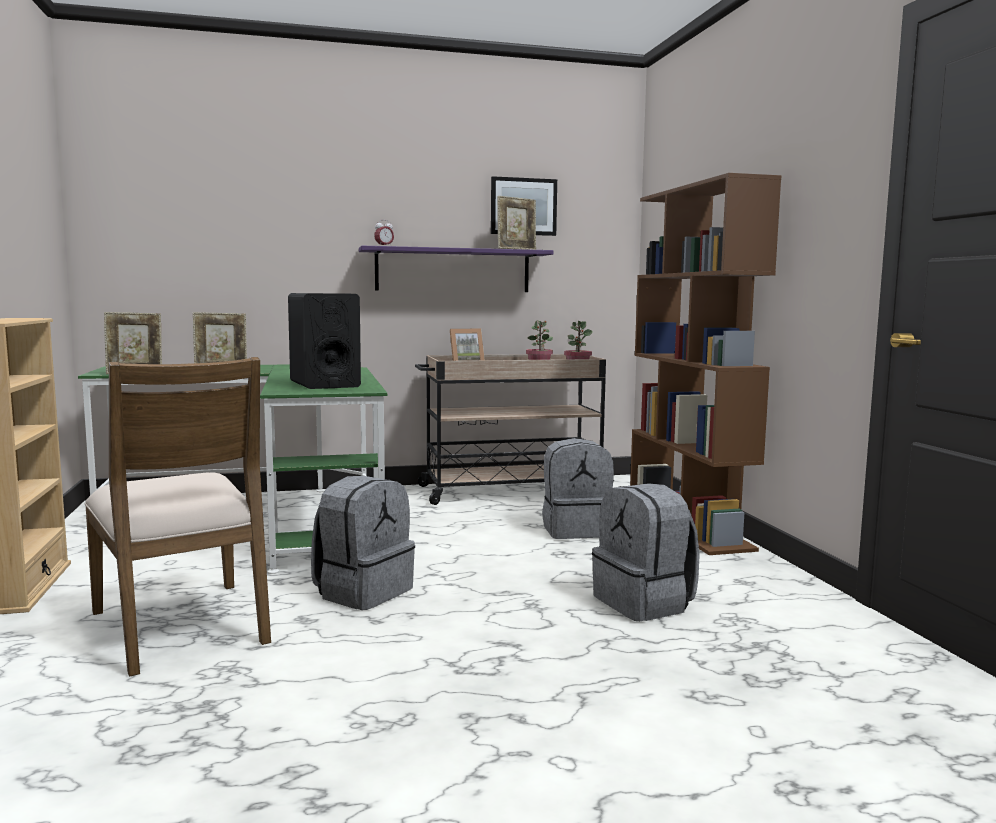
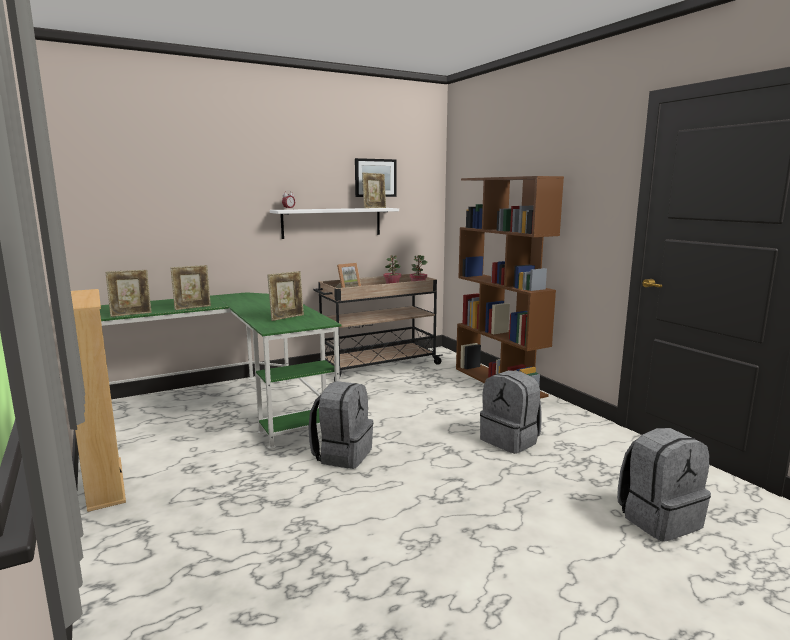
camera: 15 degrees left, 5 degrees up
(183, 626) = (246, 497): brown chair -> none
(324, 384) = (287, 317): black speaker -> picture frame
(453, 270) = (332, 222): purple shelf -> white shelf
(576, 530) = (438, 392): grey backpack -> grey backpack (658, 519)

